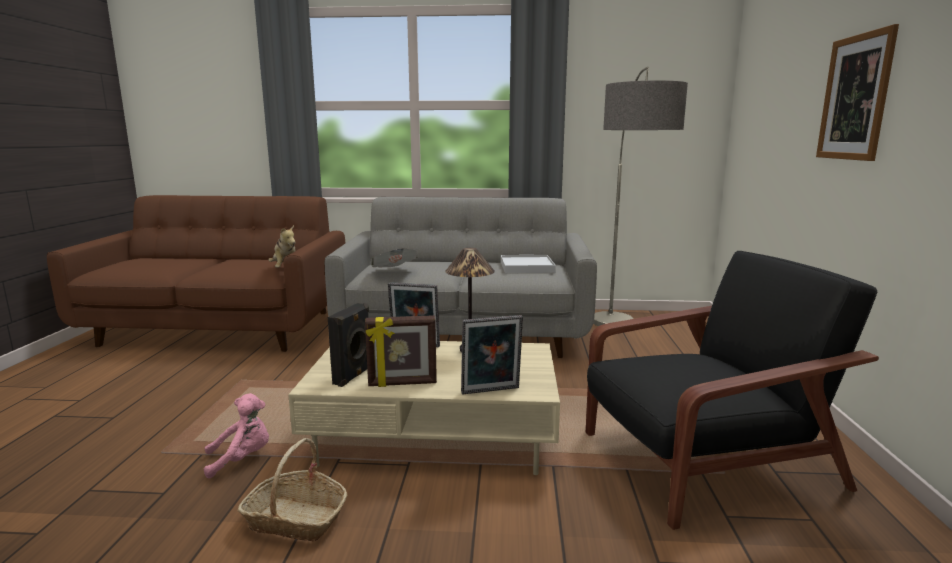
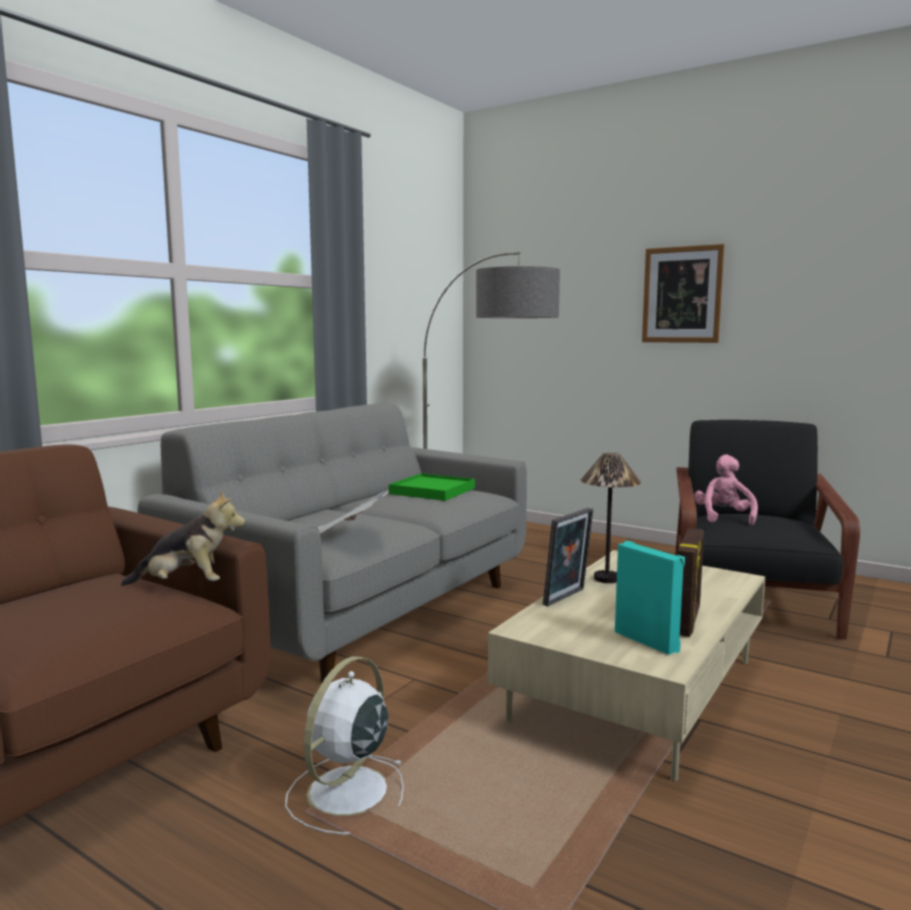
camera: 60 degrees left, 5 degrees down
(242, 459) = (624, 840): pink plush toy -> pink plush toy (724, 518)
(259, 384) = (346, 794): none -> white fan
(296, 519) = (801, 812): basket -> none
(354, 376) = (647, 641): black speaker -> turquoise speaker
(491, 391) = (731, 592): picture frame -> none
(526, 267) = (432, 491): white tray -> green tray

